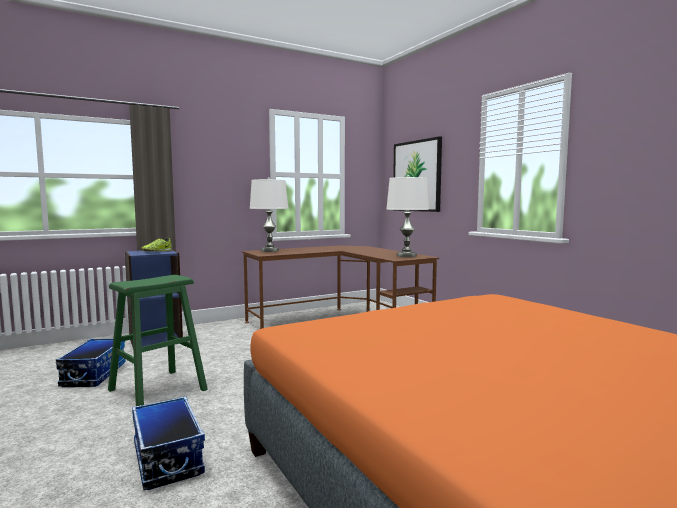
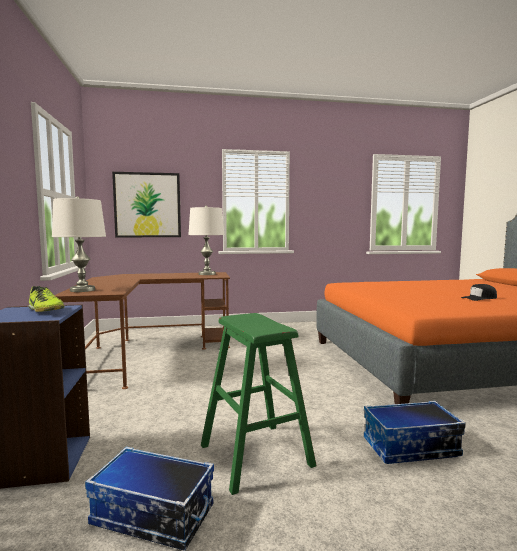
camera: 70 degrees left, 0 degrees up
(457, 365) = (479, 298): none -> black cap

